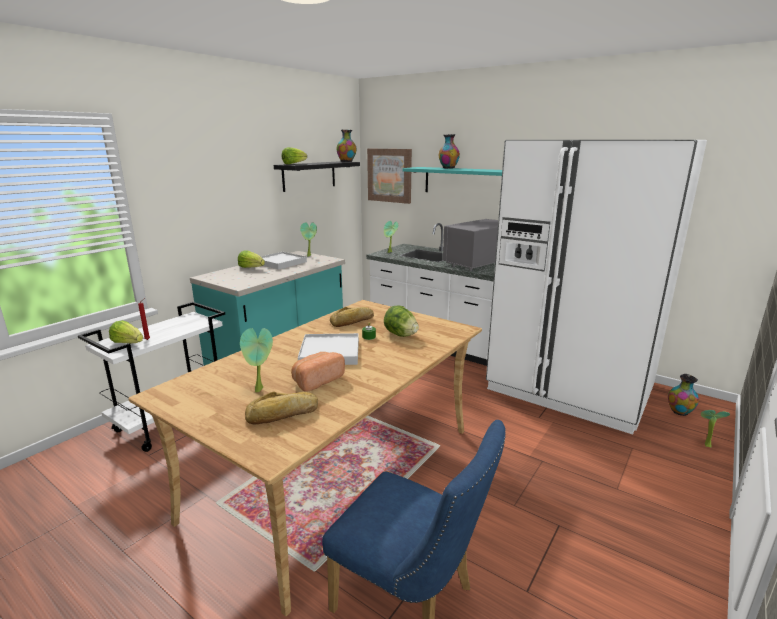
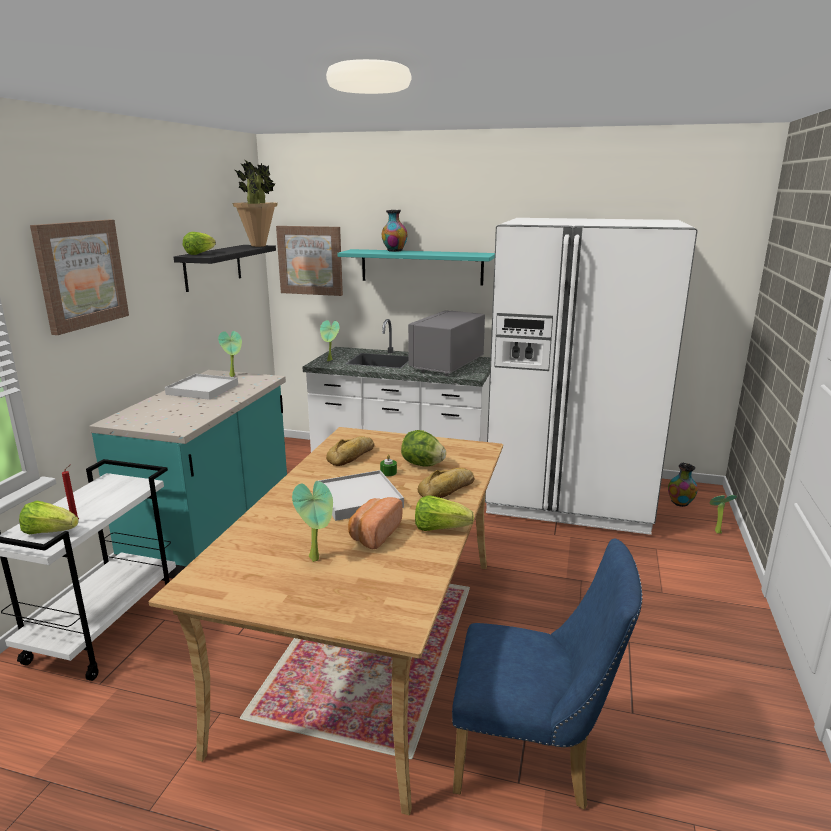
camera: 20 degrees left, 0 degrees up
(192, 171) = (81, 274): none -> picture
(251, 268) = (168, 401): lettuce -> lettuce (440, 528)
(283, 414) = (370, 580): bread -> bread (448, 489)
(347, 161) = (259, 246): vase -> potted plant

